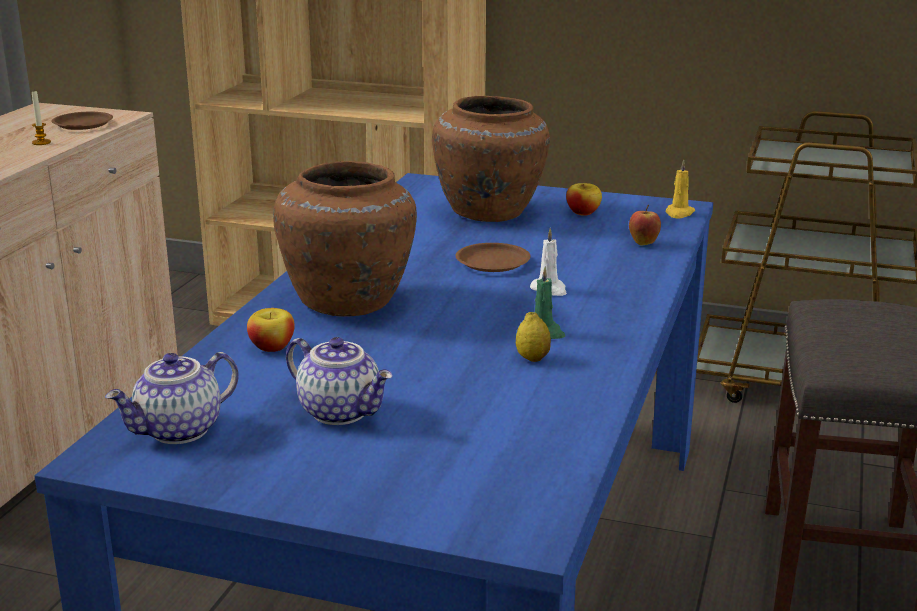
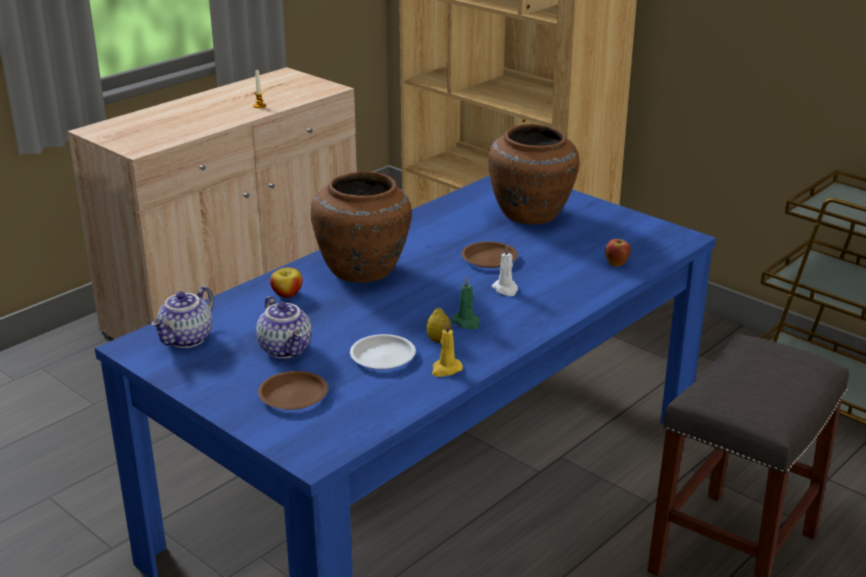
camera: 25 degrees right, 5 degrees up
(82, 124) = (298, 93): brown plate -> brown plate (293, 395)
(179, 431) = (187, 339): teapot -> teapot turned 45 degrees counterclockwise
(483, 392) = (382, 357): none -> white plate
(583, 212) = (600, 228): apple -> none
(679, 213) = (675, 243): yellow candle -> yellow candle (446, 369)

